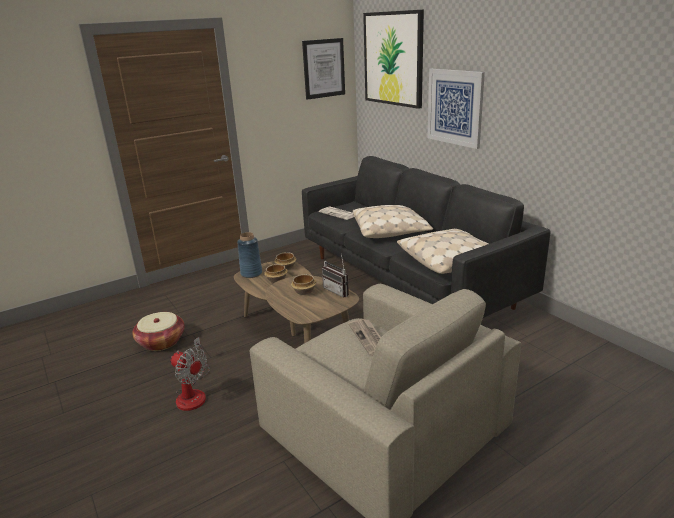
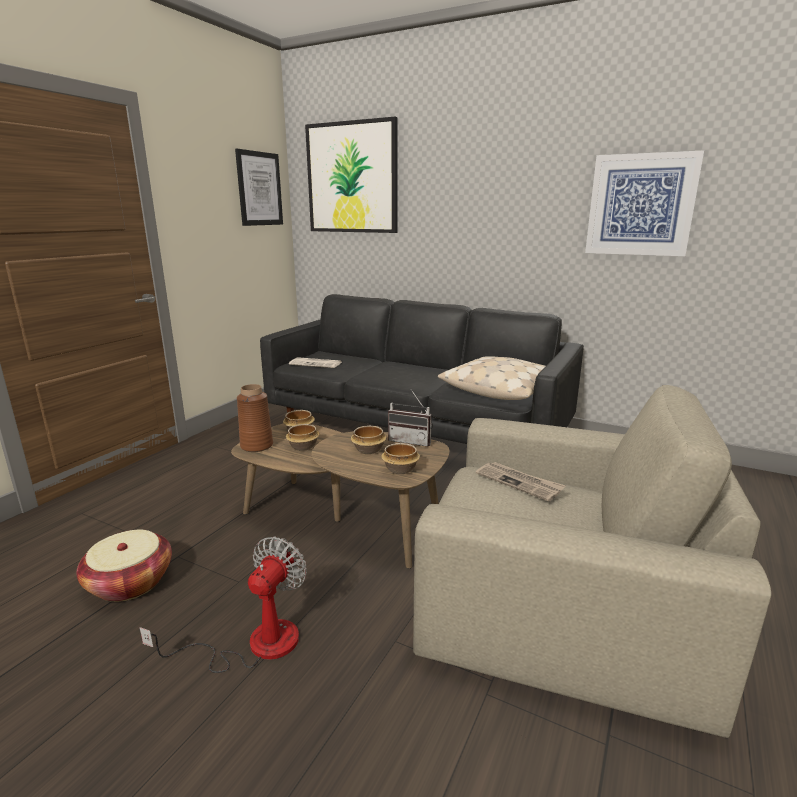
camera: 30 degrees left, 5 degrees down
(193, 393) = (255, 644): fan -> fan turned 75 degrees counterclockwise
(251, 273) = (257, 445): blue vase -> brown vase
(307, 310) = (399, 470): none -> bowl
(391, 230) = (400, 371): beige pillow -> none
(455, 107) = (446, 227): picture -> picture (640, 205)

